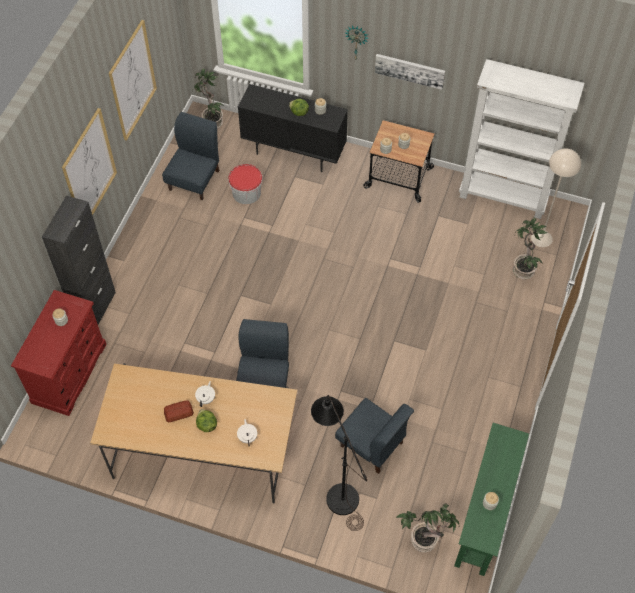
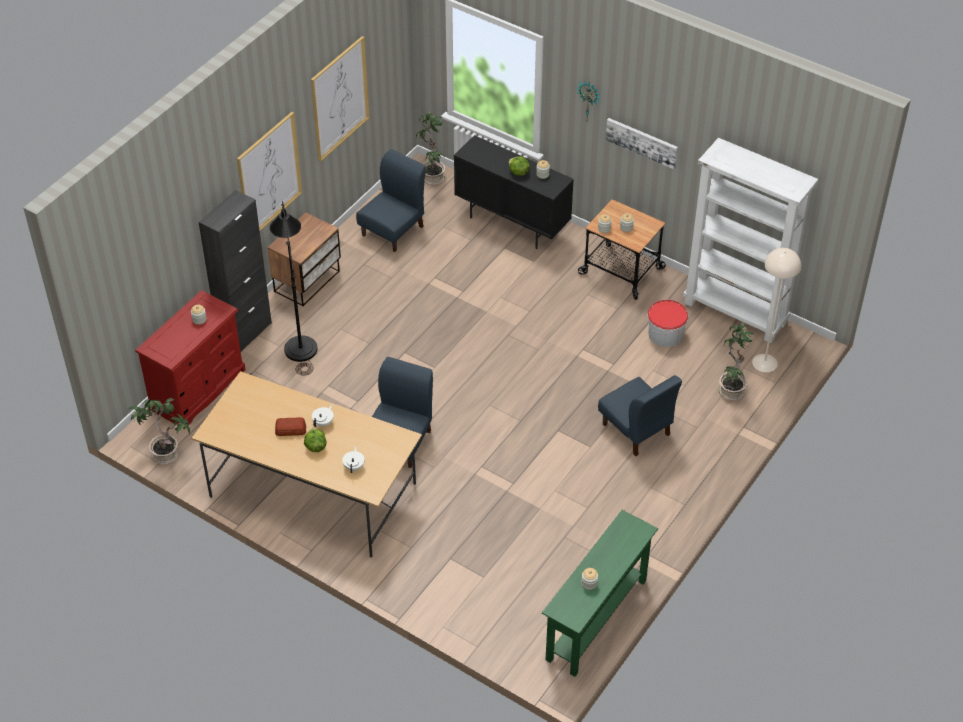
camera: 15 degrees right, 10 degrees down
(135, 244) = (308, 281): none -> nightstand
(246, 192) = (446, 253): bucket -> bucket (665, 334)
(338, 491) = (444, 561): black floor lamp -> black floor lamp (299, 342)
(372, 445) = (497, 525): blue chair -> blue chair (636, 430)
(424, 539) = (522, 627): potted plant -> potted plant (166, 453)

